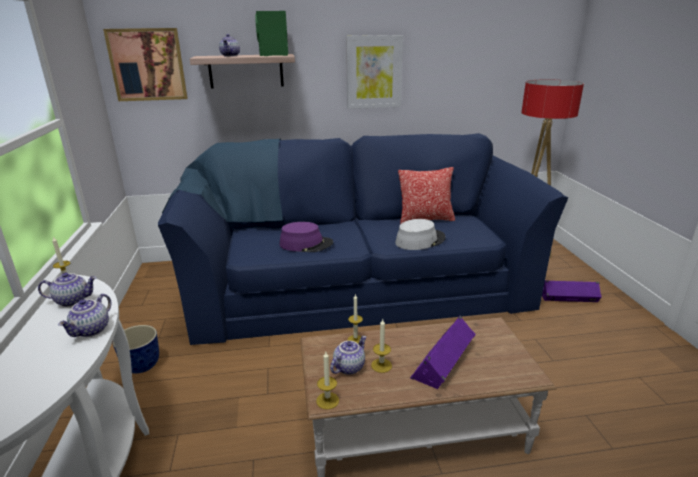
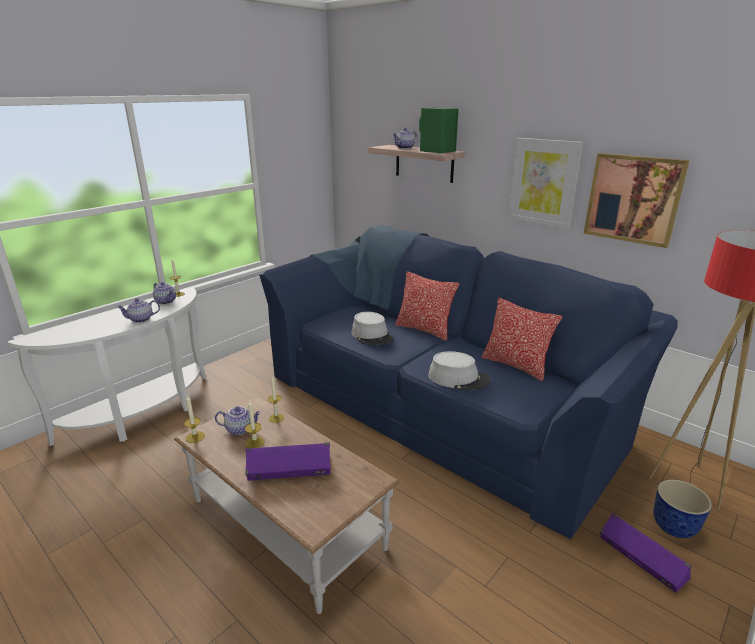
camera: 50 degrees right, 0 degrees up
(142, 365) = (239, 374): planter -> planter (674, 527)
(147, 65) = (358, 148): picture -> picture (633, 199)
(306, 244) = (372, 336): purple hat -> grey hat
(329, 224) = (424, 330): none -> pillow

